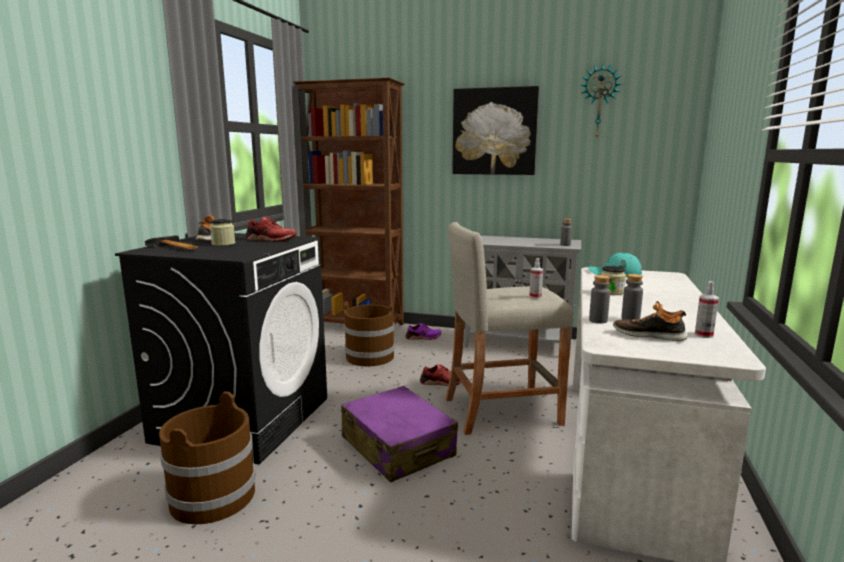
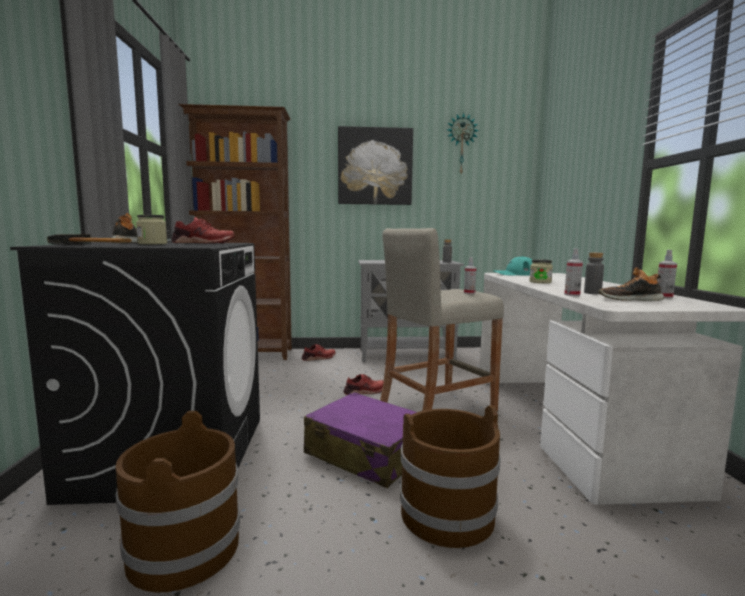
camera: 20 degrees left, 5 degrees down
(369, 357) = (278, 379): brown bucket -> brown bucket (446, 515)
(423, 337) = (318, 358): purple shoe -> red shoe
(598, 320) = (572, 295): grey bottle -> spray bottle

